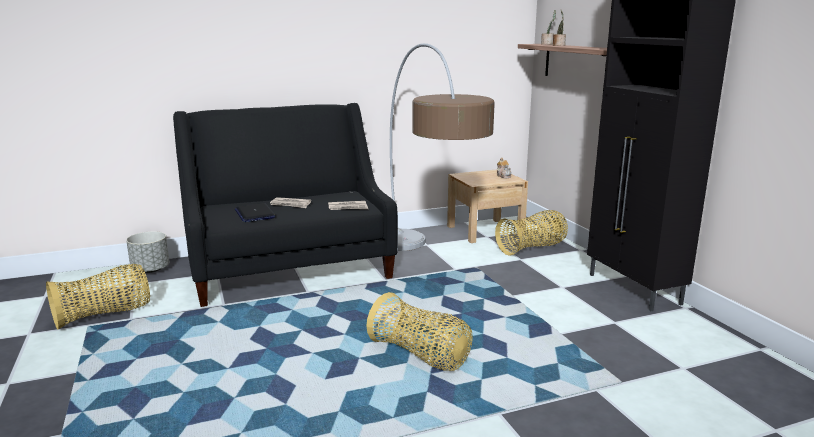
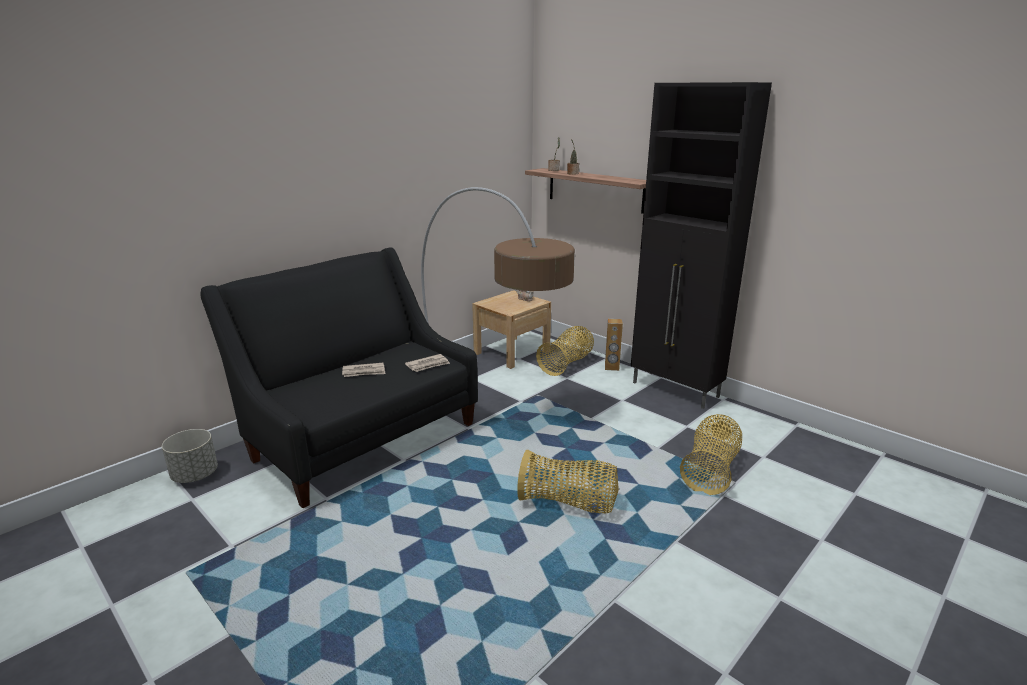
camera: 25 degrees left, 5 degrees up
(105, 315) = (193, 550): basket -> basket (710, 470)
(254, 214) = (338, 392): laptop -> none
(578, 258) = (611, 367): none -> brown speaker

